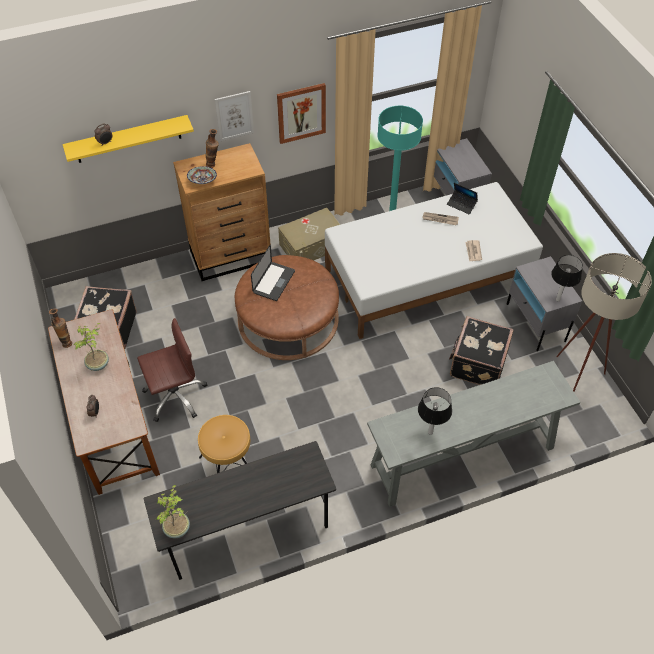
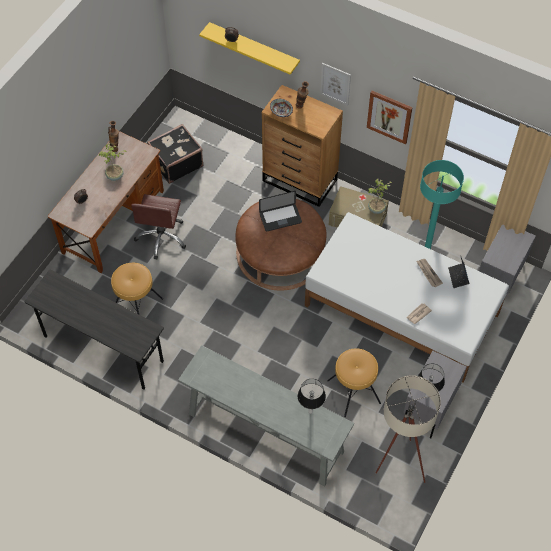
camera: 50 degrees right, 5 degrees up
(175, 396) = (162, 237): brown office chair -> brown office chair turned 75 degrees clockwise
(178, 528) = (45, 300): potted plant -> potted plant (377, 209)
(430, 432) = (225, 385): table lamp -> table lamp (310, 411)
(477, 363) = (353, 392): black suitcase -> brown stool

